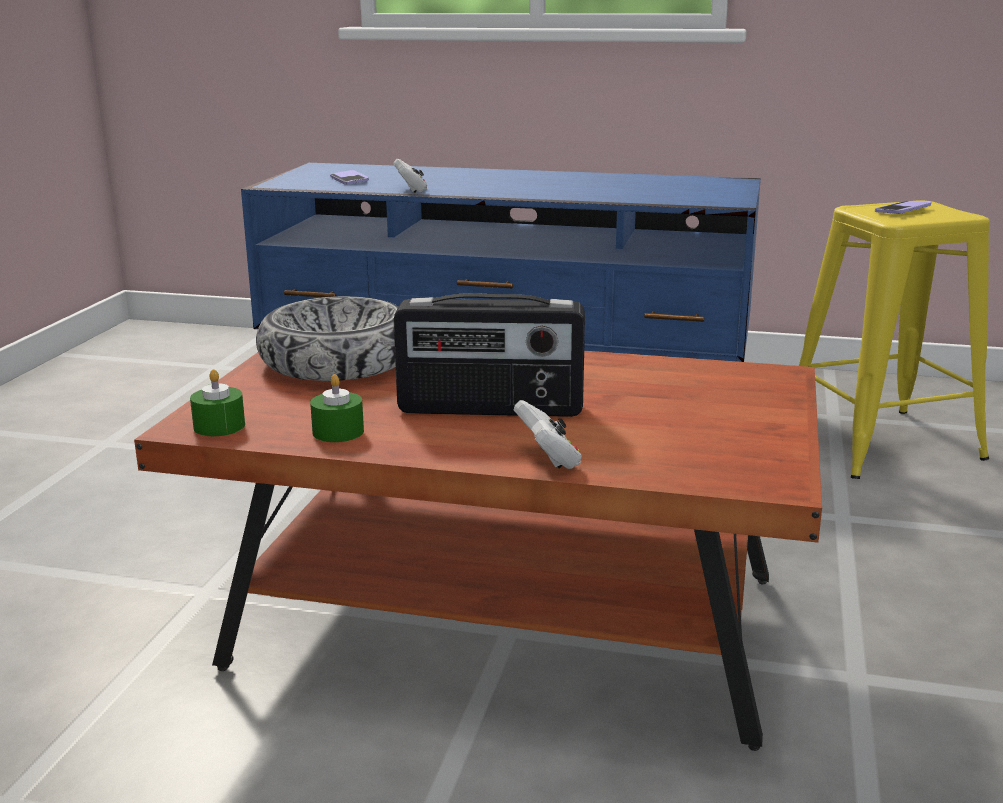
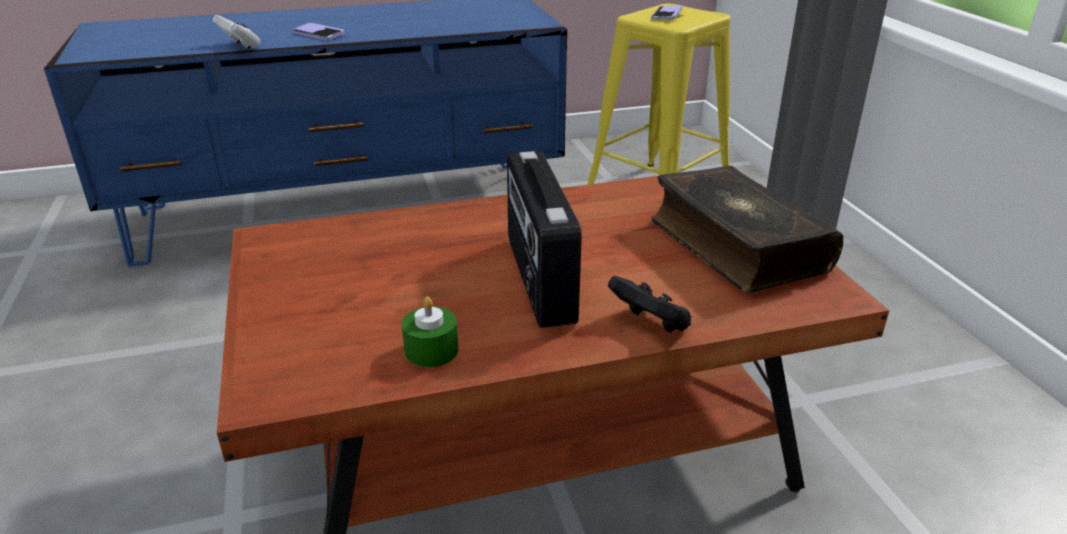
camera: 30 degrees left, 10 degrees up
(219, 426) = (299, 382): green candle -> none
(338, 362) = (332, 259): bowl -> none
(349, 179) = (156, 40): phone -> phone (318, 33)
(490, 409) = (538, 279): radio -> radio turned 105 degrees clockwise
(548, 459) = (651, 324): white game controller -> black game controller
(727, 426) = (735, 245): none -> book

